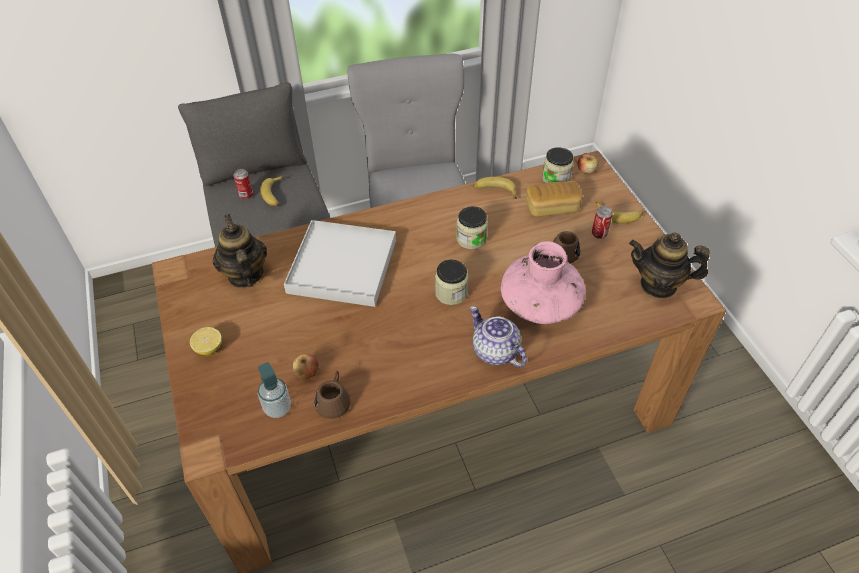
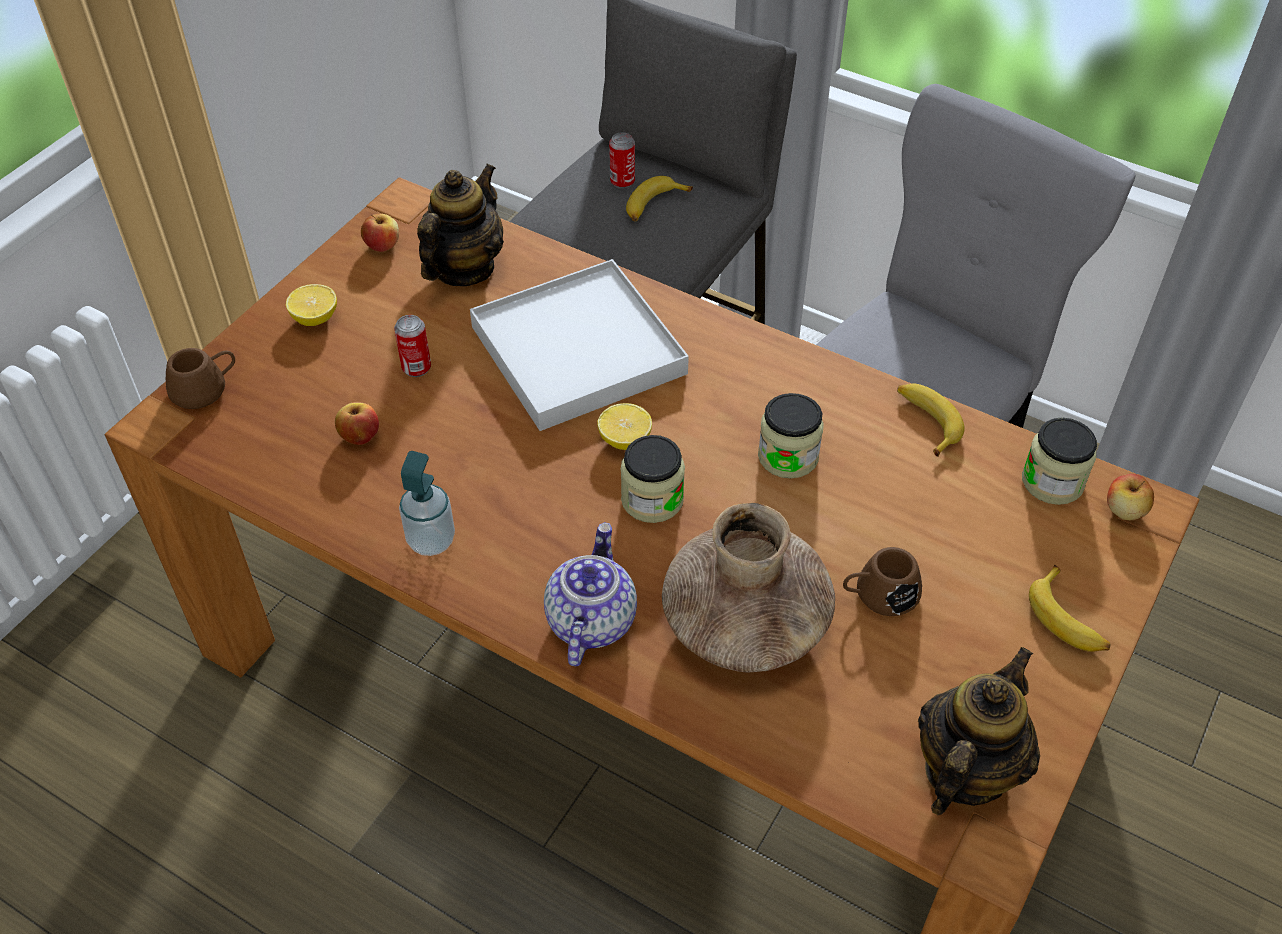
camera: 50 degrees right, 0 degrees up
(191, 295) = (382, 245): none -> apple
(278, 408) = (279, 445): soap dispenser -> soap dispenser (431, 540)
(334, 400) = (339, 493): brown mug -> brown mug (205, 388)
(410, 282) = (625, 440): none -> lemon
(540, 303) = (745, 622): pink vase -> brown vase
(552, 207) = (976, 516): bread -> none
(599, 233) = (991, 615): can -> can (416, 368)
(659, 285) = (964, 770): teapot -> teapot turned 60 degrees clockwise

